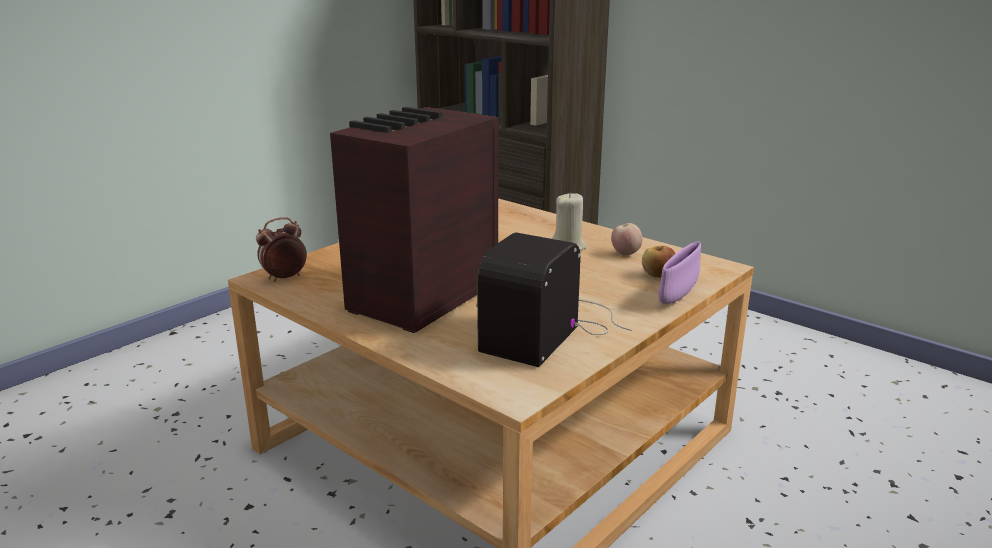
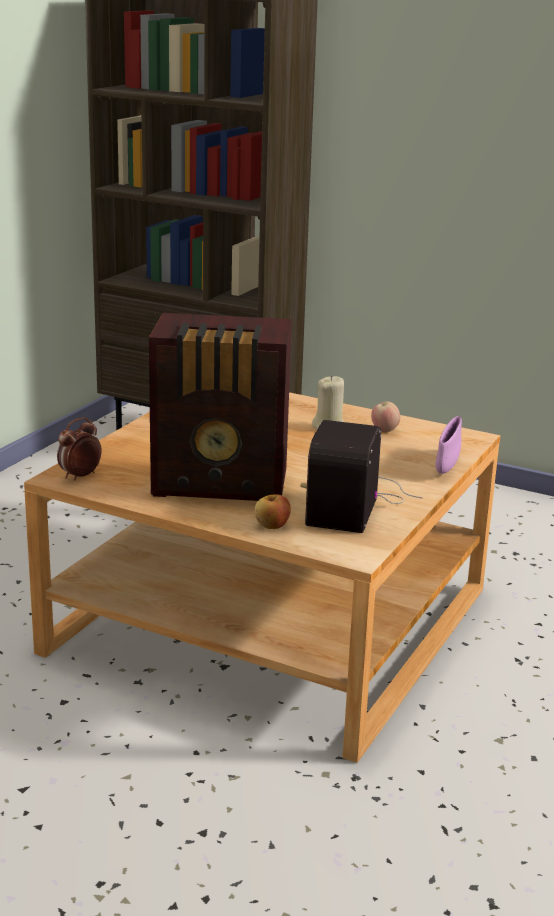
camera: 15 degrees left, 0 degrees up
(419, 298) = (223, 485): radio -> radio turned 105 degrees counterclockwise
(657, 275) = (421, 448): apple -> apple (272, 526)

